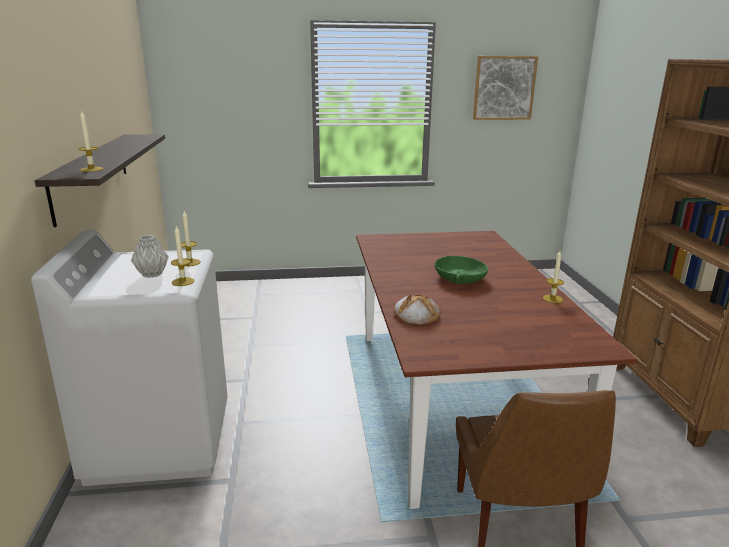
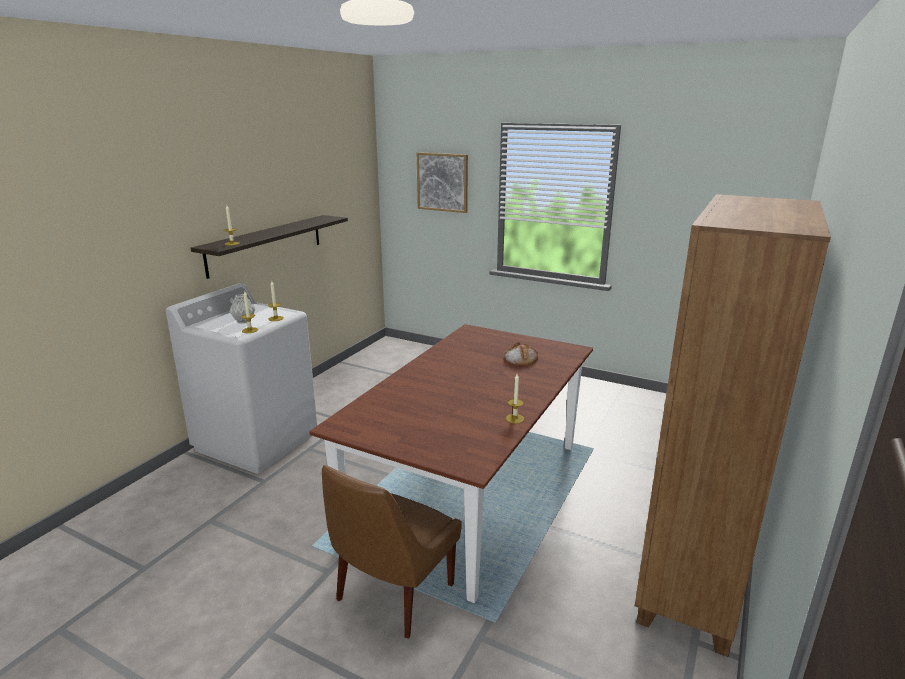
camera: 35 degrees right, 0 degrees up
(416, 314) = (387, 396): bread -> bread (520, 358)
(460, 278) = (474, 380): green bowl -> none
(504, 88) = (696, 196): picture -> picture (442, 182)

